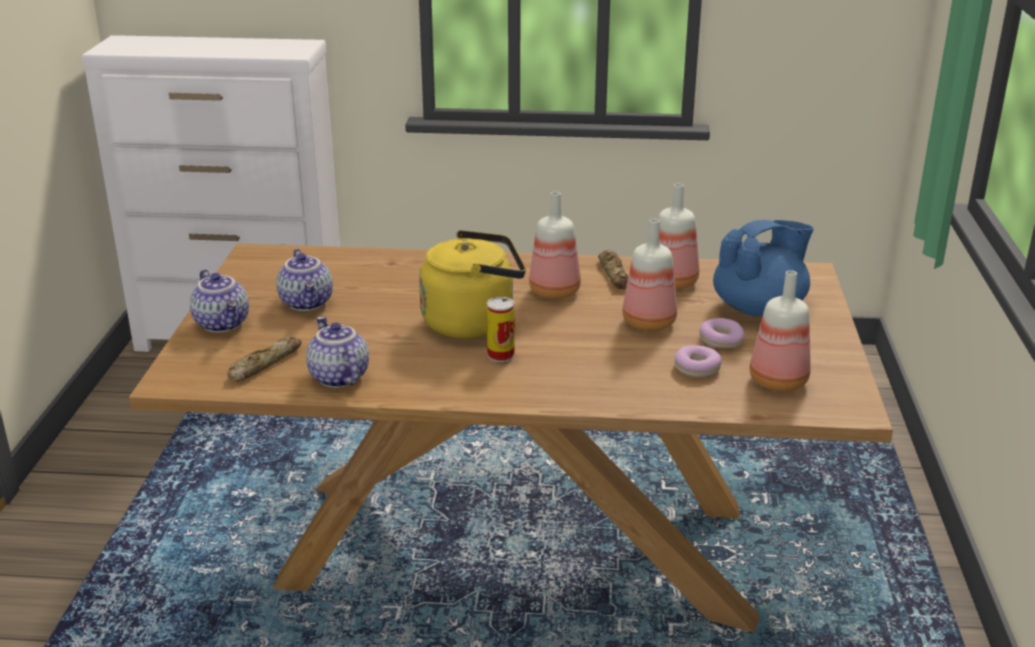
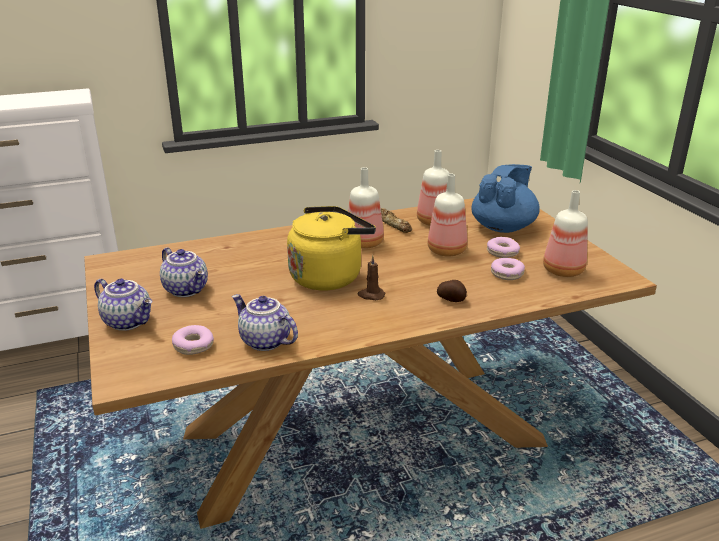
camera: 25 degrees left, 0 degrees up
(264, 364) = (193, 346): bread -> donut
(500, 355) = (371, 295): can -> brown candle
(591, 383) = (451, 300): none -> potato

